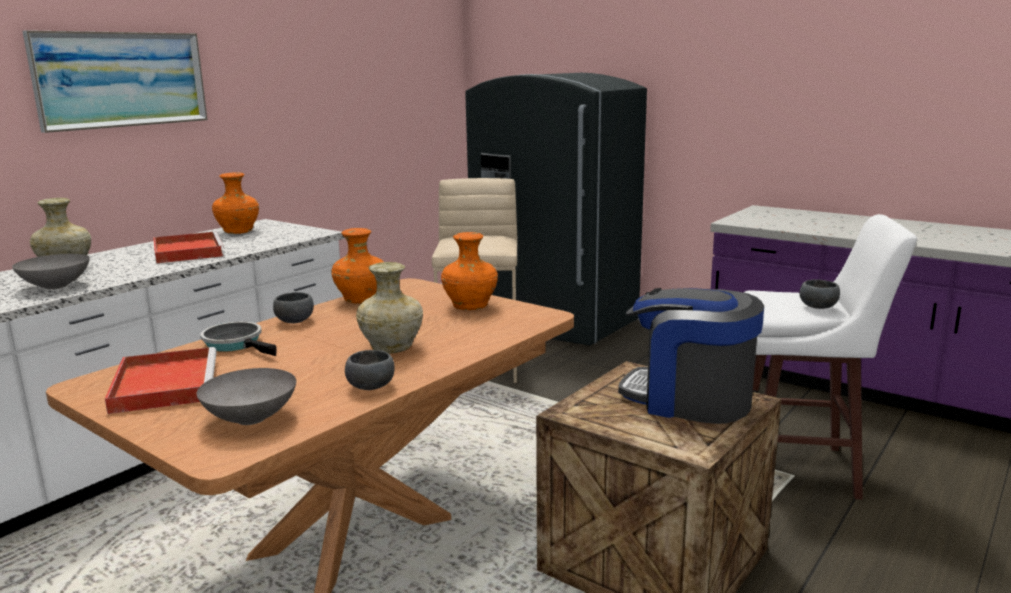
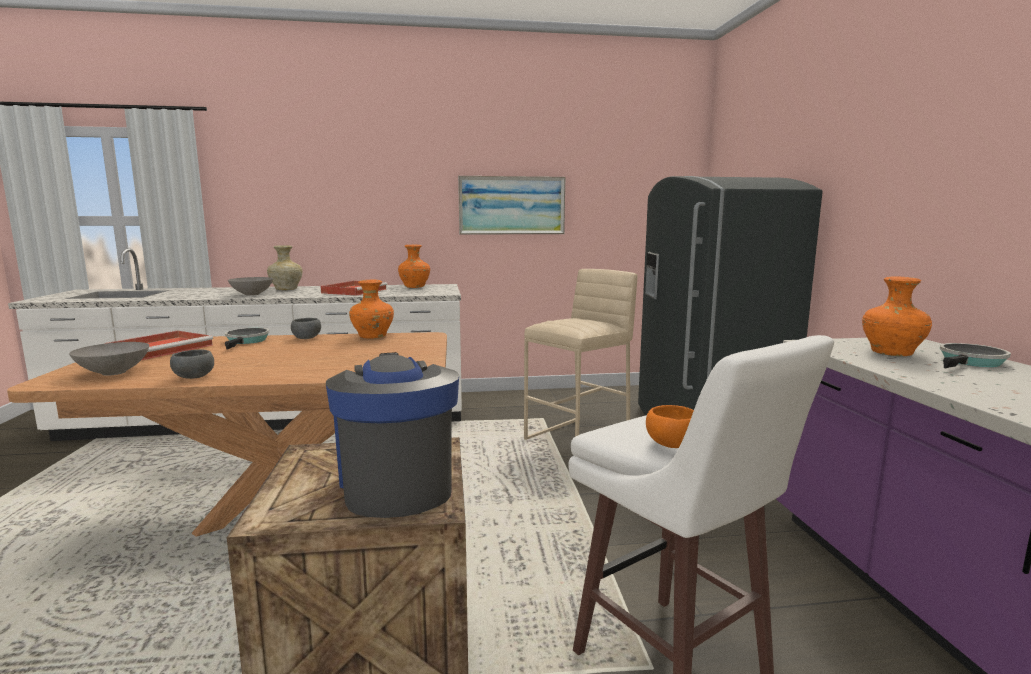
camera: 45 degrees right, 5 degrees down
(121, 79) = (371, 179): picture -> picture (512, 205)
(393, 348) = (280, 363): beige vase -> none
(471, 307) = (404, 355): orange vase -> orange vase (892, 354)
(819, 307) = (672, 445): grey bowl -> orange bowl
(824, 217) = (970, 362): none -> frying pan

